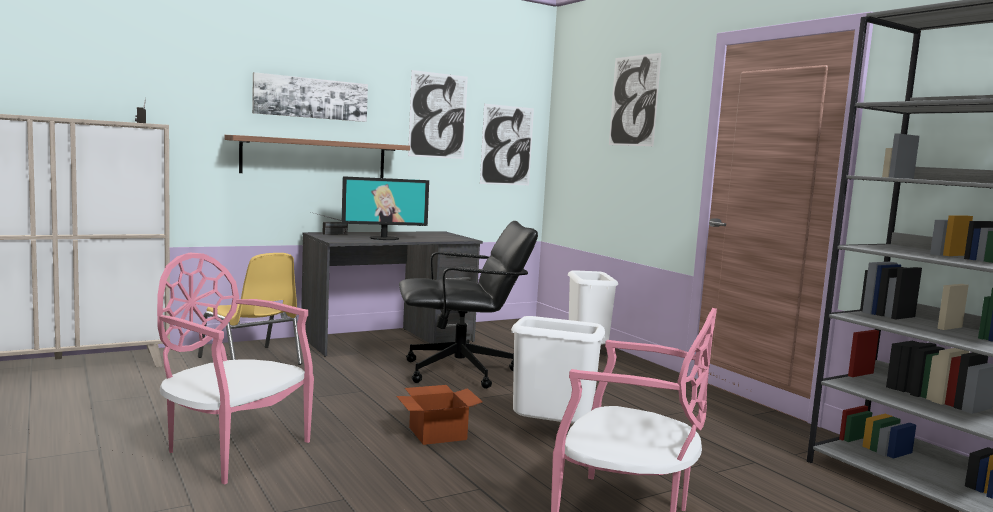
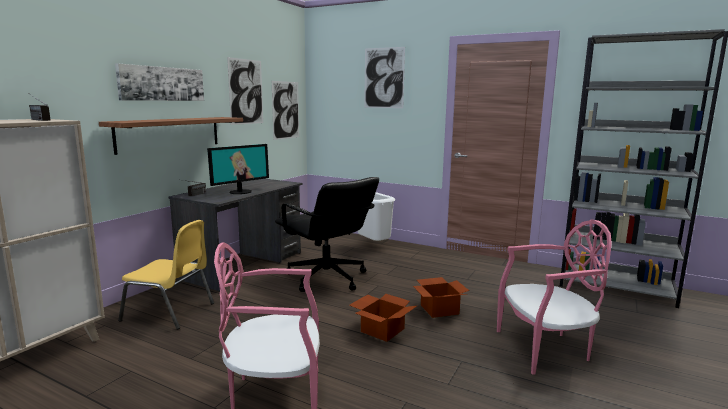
camera: 30 degrees left, 5 degrees up
(461, 372) = (327, 279): black office chair -> black office chair turned 90 degrees clockwise
(551, 435) = (439, 309): white trash can -> cardboard box

